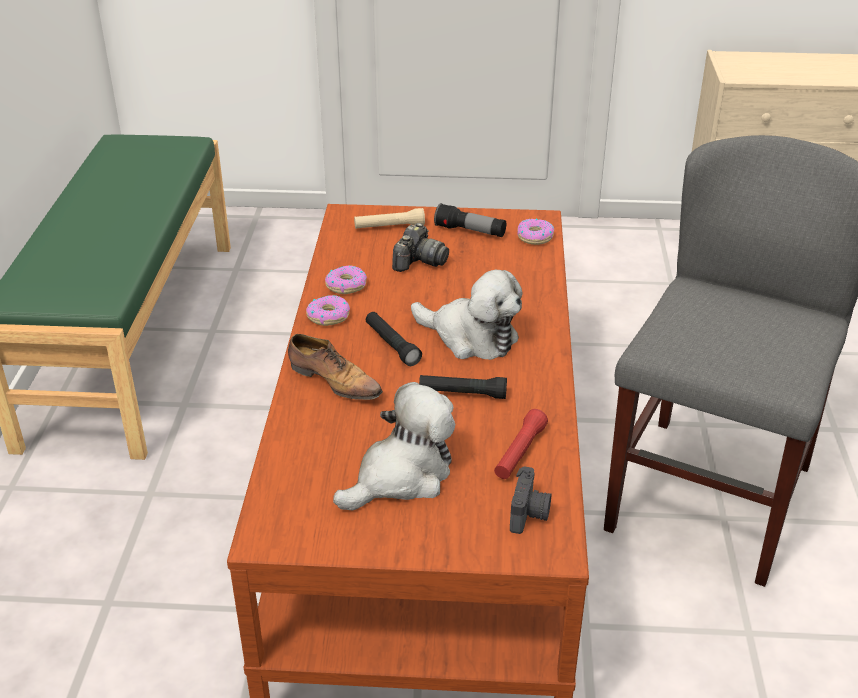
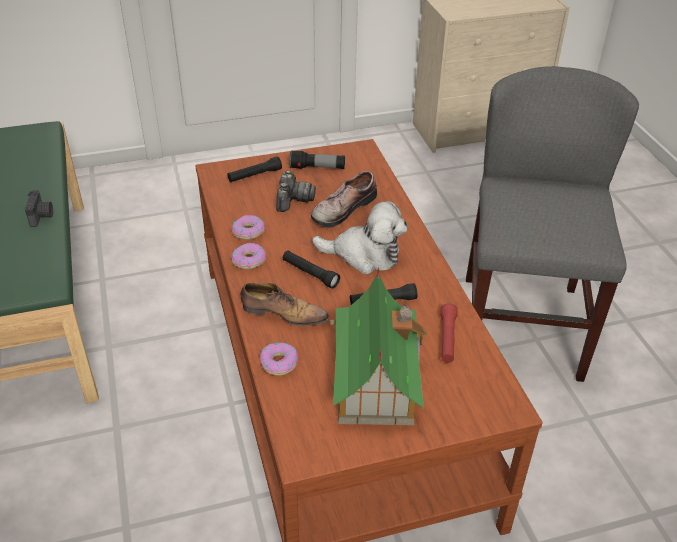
camera: 20 degrees left, 5 degrees up
(389, 227) = (254, 175): beige flashlight -> black flashlight
(401, 476) = (375, 379): plush toy -> toy house
(473, 281) = (342, 208): none -> shoe
(530, 514) = (479, 385): camera -> camera (42, 216)
(534, 237) = (366, 164): donut -> donut (279, 363)

